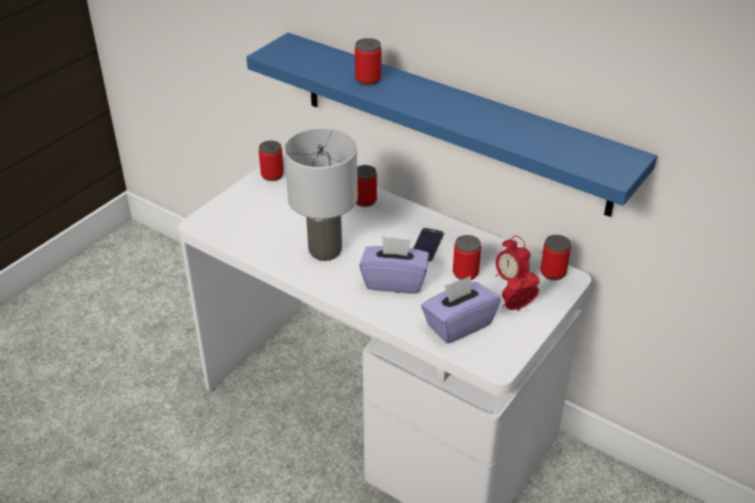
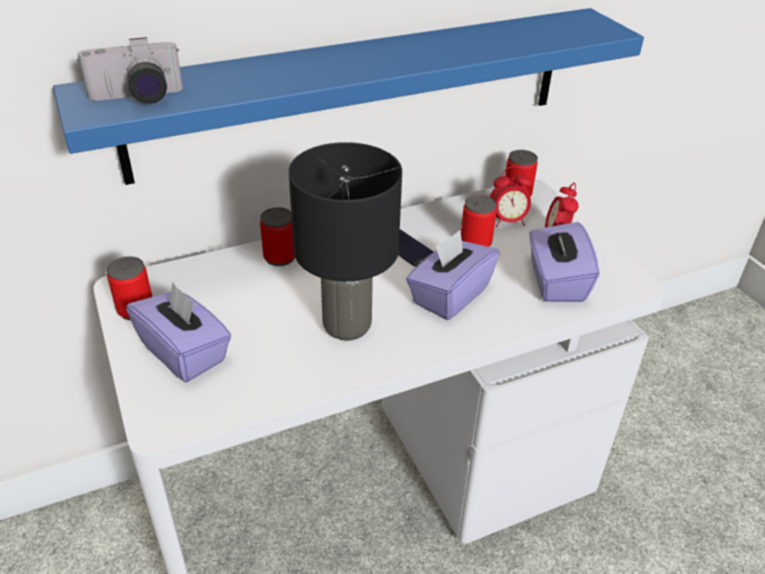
camera: 60 degrees left, 0 degrees up
(254, 206) = (185, 352): none -> purple tissue box
(297, 57) = (137, 98): none -> camera
(325, 253) = (349, 328): white table lamp -> black table lamp
(368, 79) = (269, 75): can -> none

